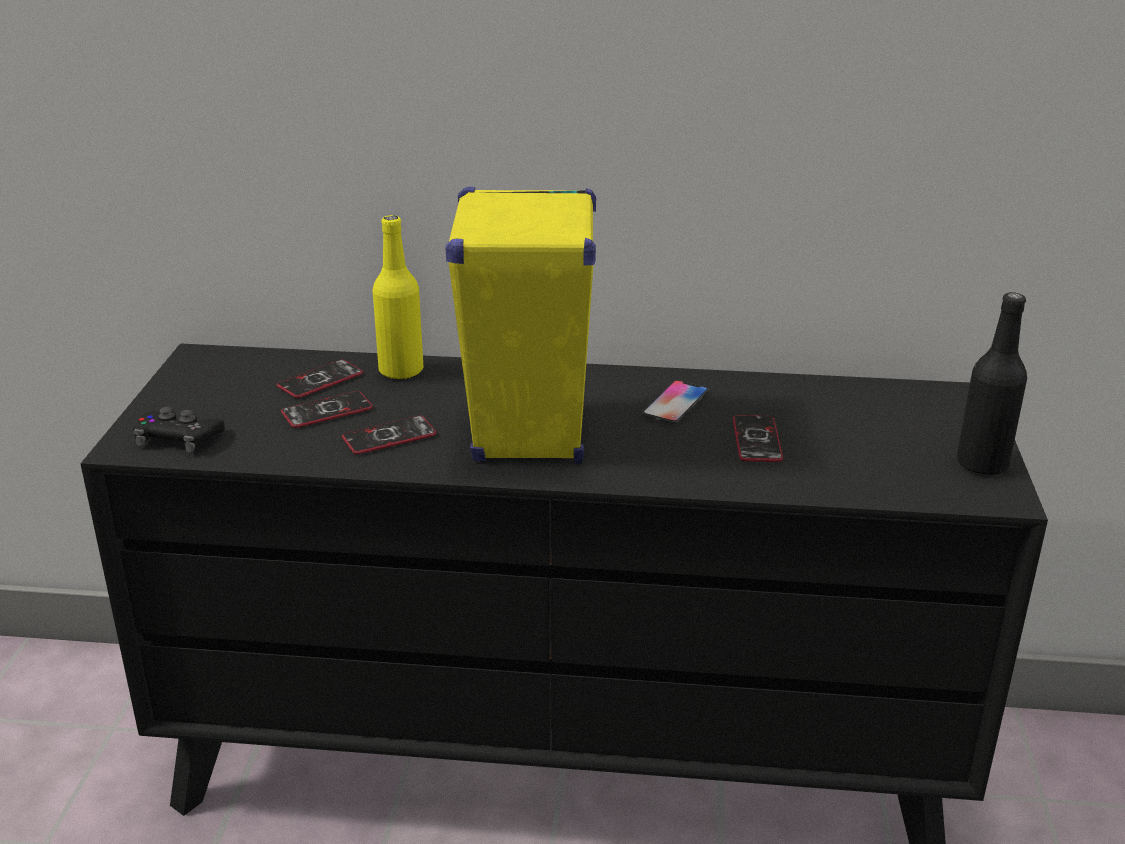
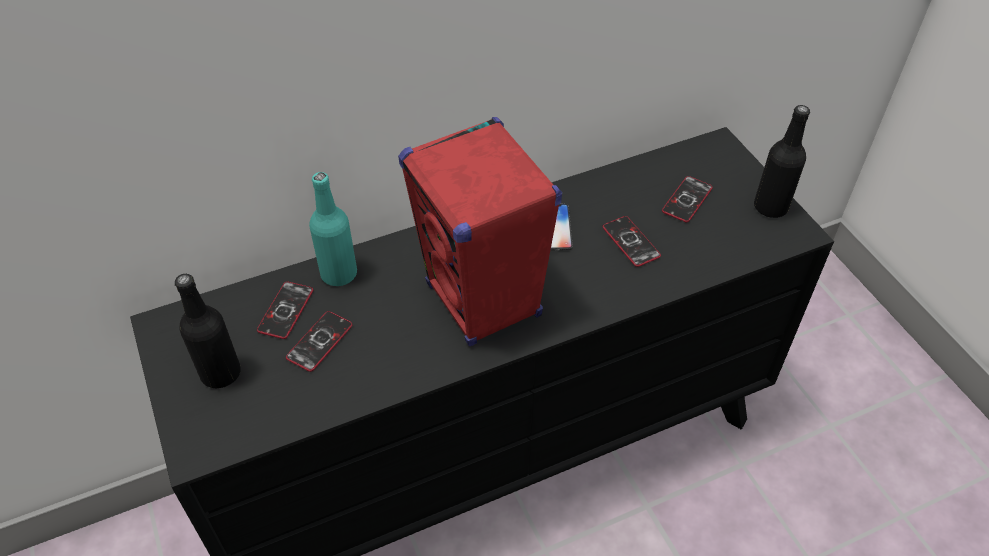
camera: 30 degrees left, 20 degrees up
(178, 438) = (228, 423): black game controller -> none
(211, 403) = (221, 373): none -> black bottle
(389, 437) = (388, 348): phone -> phone (687, 200)
(401, 371) = (339, 274): yellow bottle -> turquoise bottle
(529, 434) = (484, 301): yellow speaker -> red speaker

